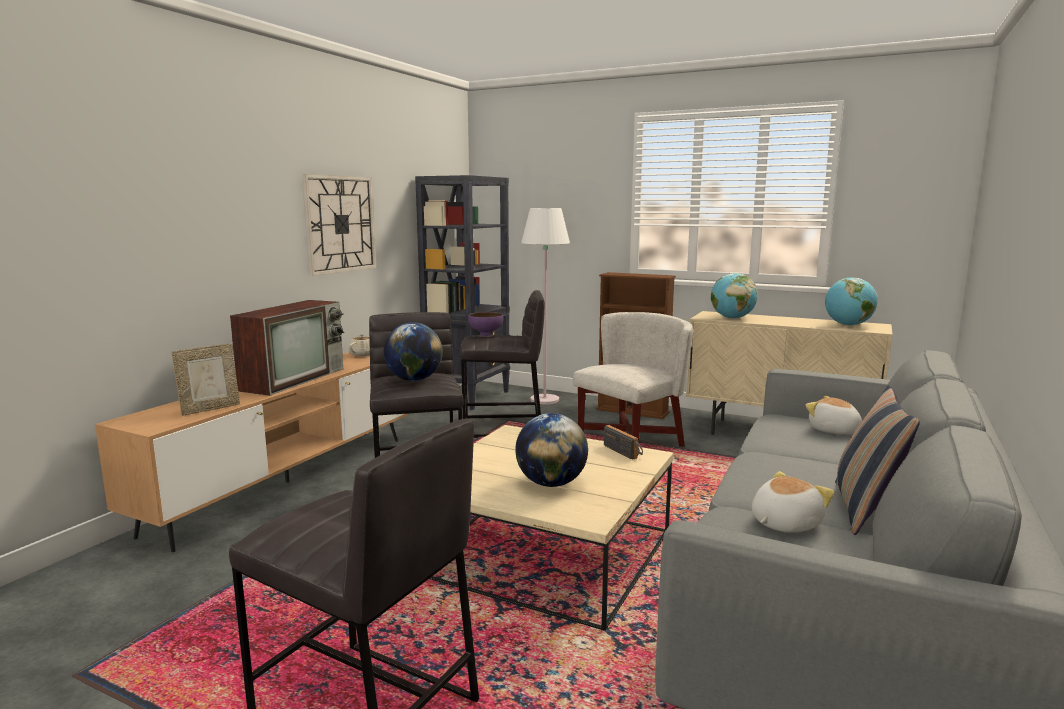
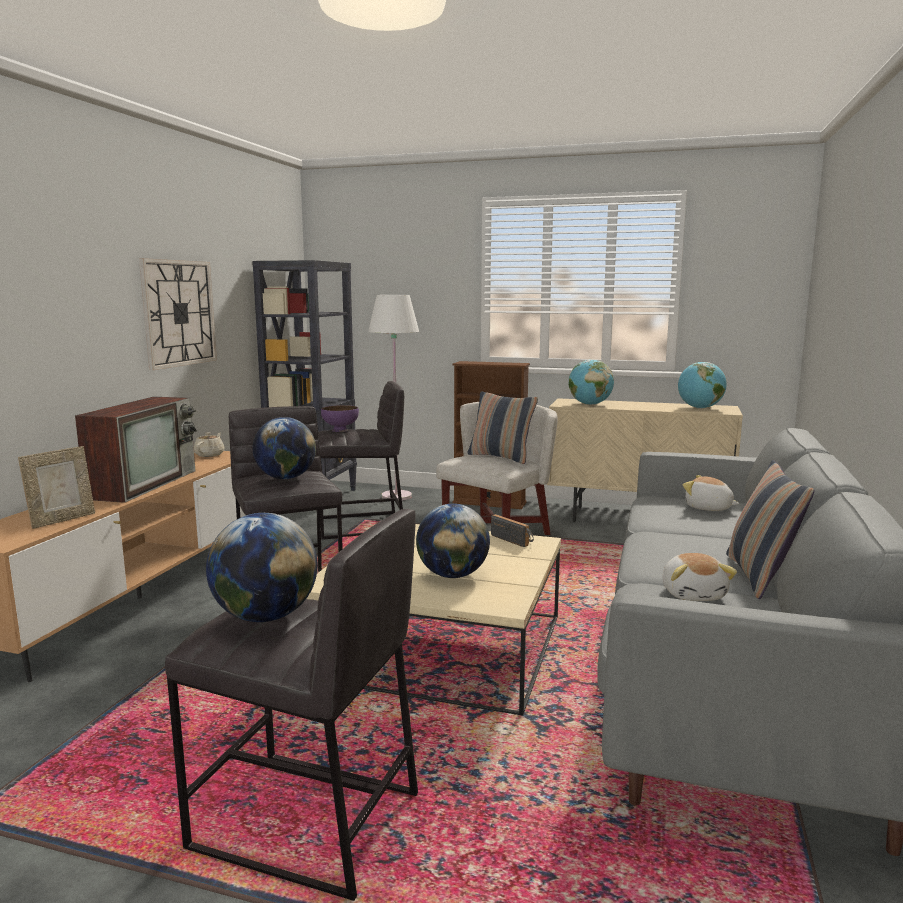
camera: 10 degrees left, 0 degrees up
(329, 515) = (265, 616): none -> globe
(636, 367) = (501, 457): none -> pillow
(783, 523) = (694, 594): plush toy -> plush toy turned 135 degrees clockwise

